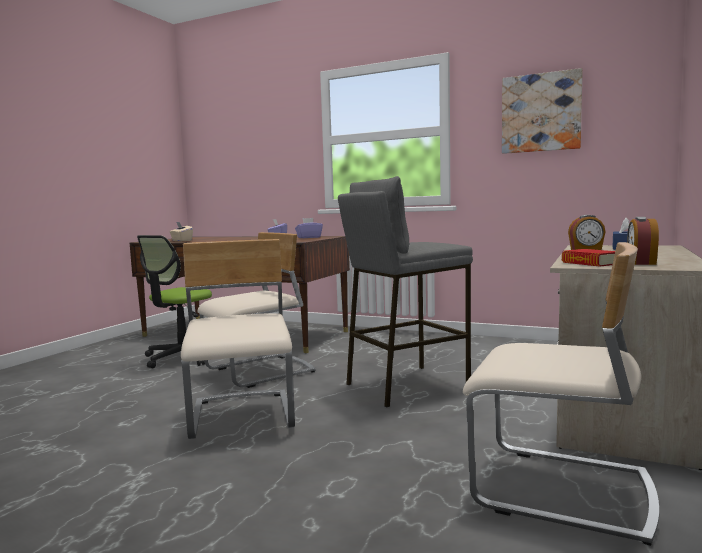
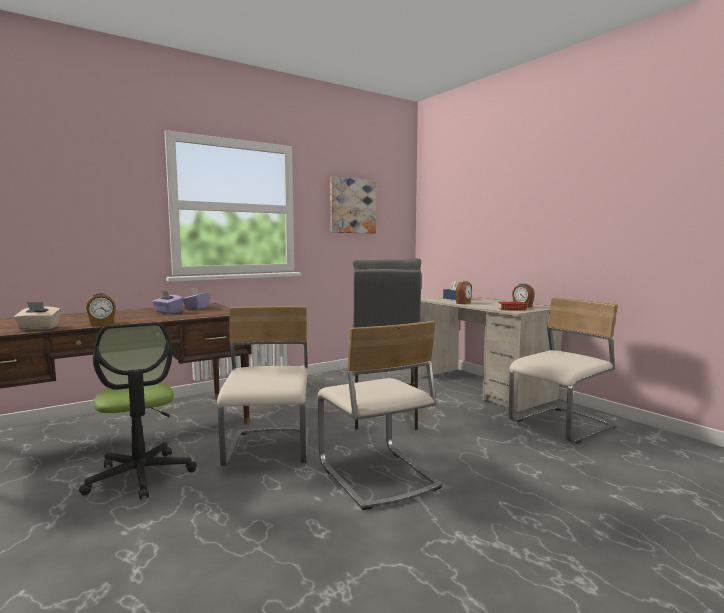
camera: 60 degrees left, 0 degrees up
(209, 241) = (102, 324): none -> alarm clock
(243, 417) = (376, 476): beige chair -> beige chair turned 135 degrees counterclockwise

